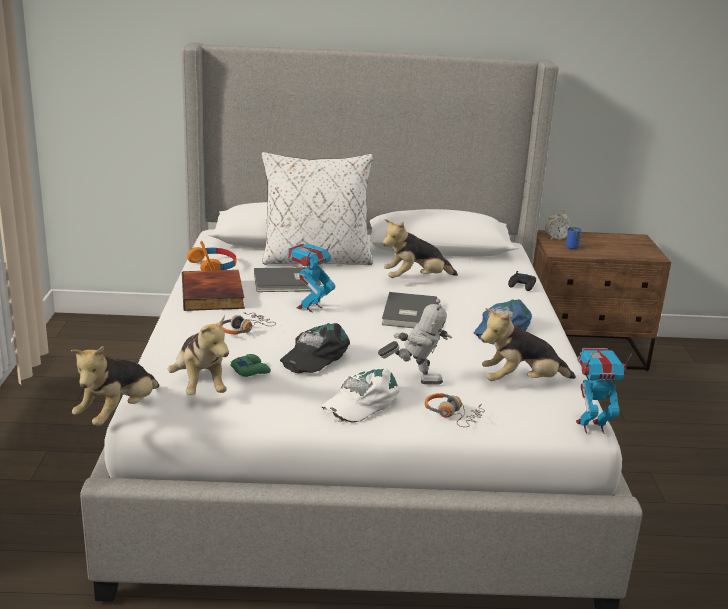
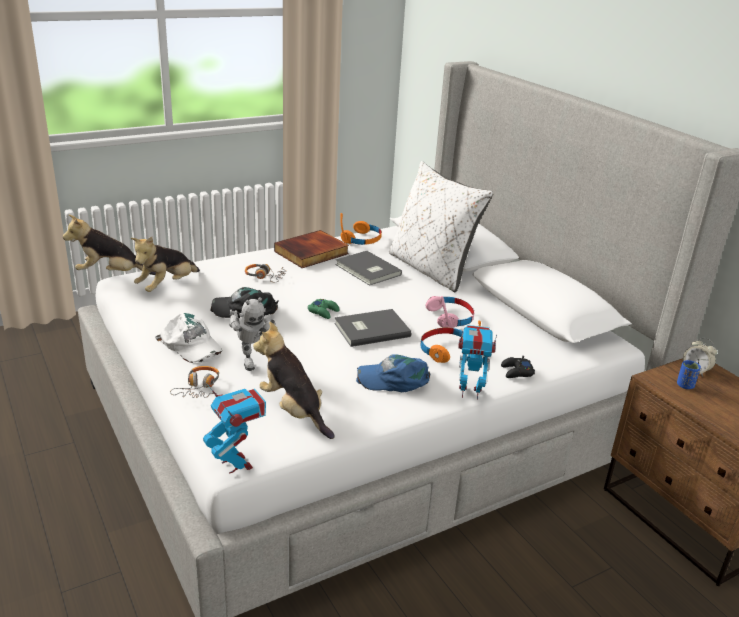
camera: 60 degrees right, 5 degrees up
(250, 370) = (198, 294): green game controller -> green game controller (323, 312)
(309, 307) = (331, 289): toy robot -> toy robot (469, 392)
(360, 402) = (190, 345): white cap -> white cap turned 150 degrees counterclockwise
(415, 280) = (450, 318): plush toy -> pink headphones
(469, 297) = (445, 350): none -> orange headphones

